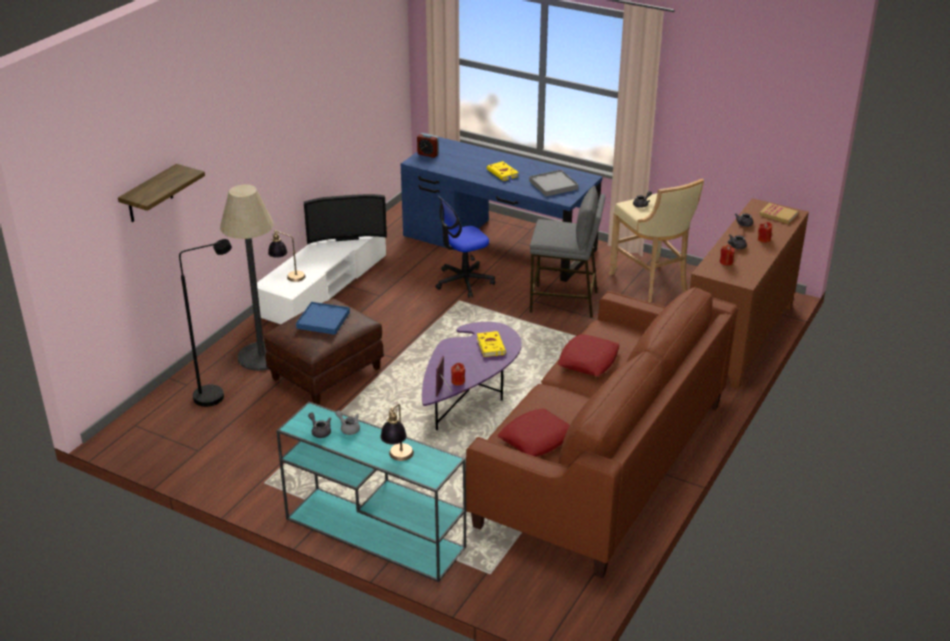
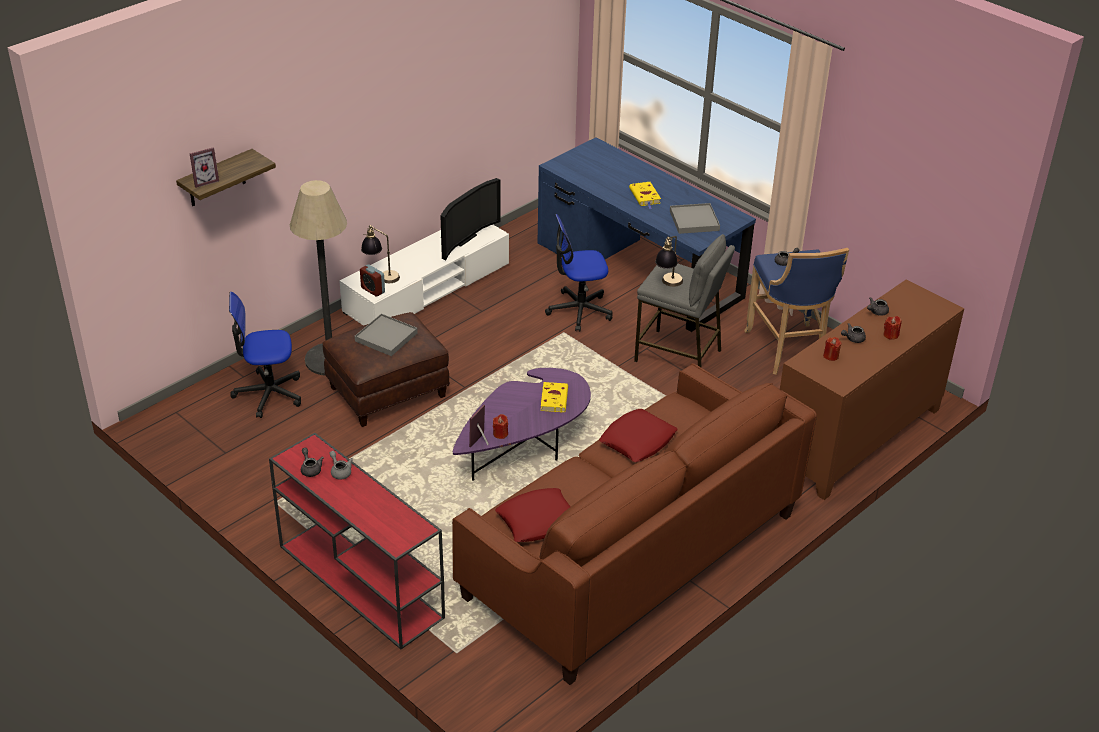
camera: 15 degrees right, 5 degrees up
(145, 194) = (204, 181): none -> picture frame
(217, 394) = (268, 394): black floor lamp -> office chair
(323, 320) = (386, 337): blue tray -> grey tray
(346, 237) = (462, 238): television -> television turned 60 degrees counterclockwise
(373, 533) = (359, 581): turquoise console table -> red console table
(398, 459) = (373, 517): table lamp -> table lamp (668, 285)
(428, 154) = (574, 158): alarm clock -> alarm clock (373, 290)
(651, 283) = (788, 351): beige stool -> blue stool
(778, 215) = (925, 306): book -> none

